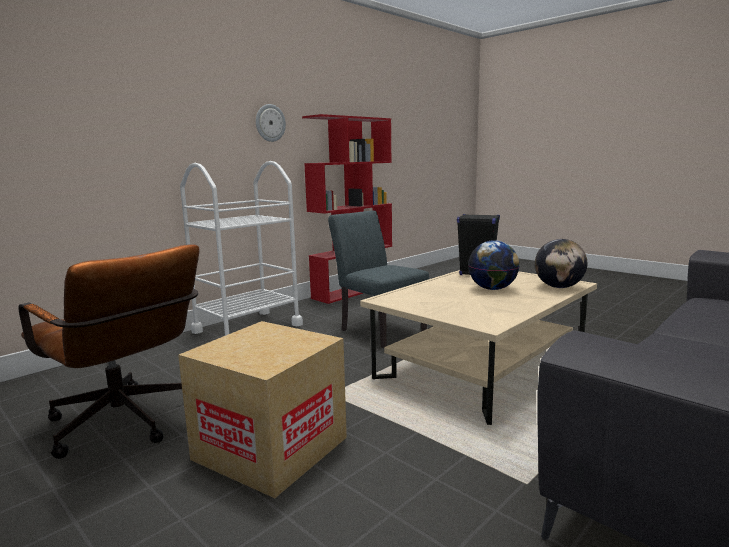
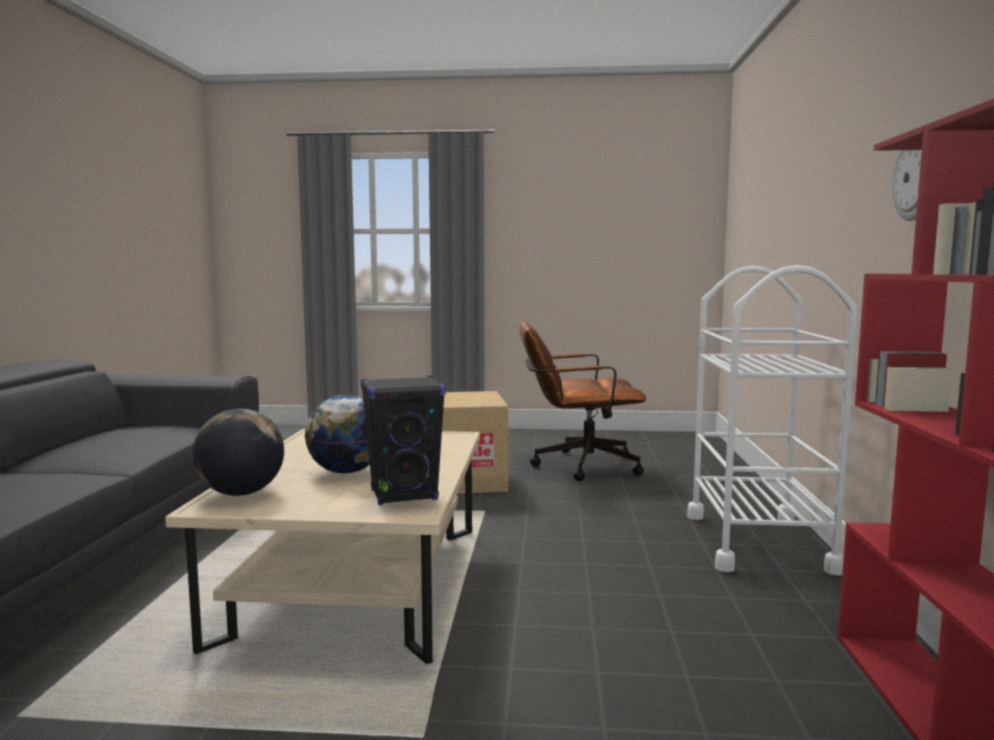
camera: 140 degrees right, 5 degrees down
(378, 330) = (592, 599): grey chair -> none

